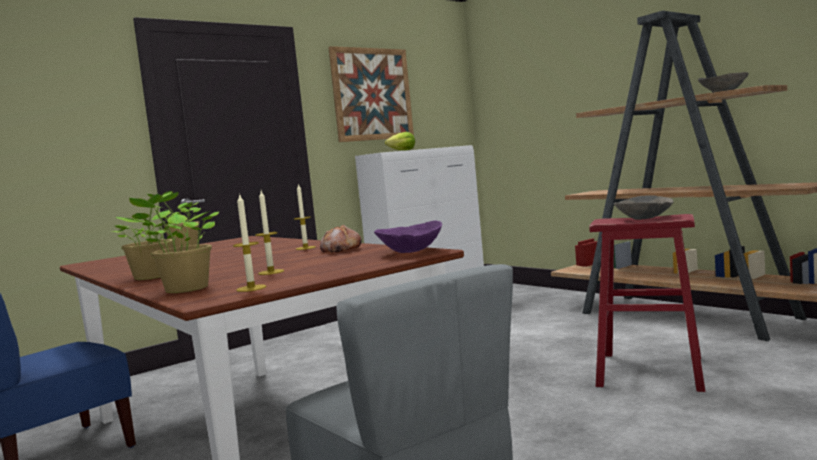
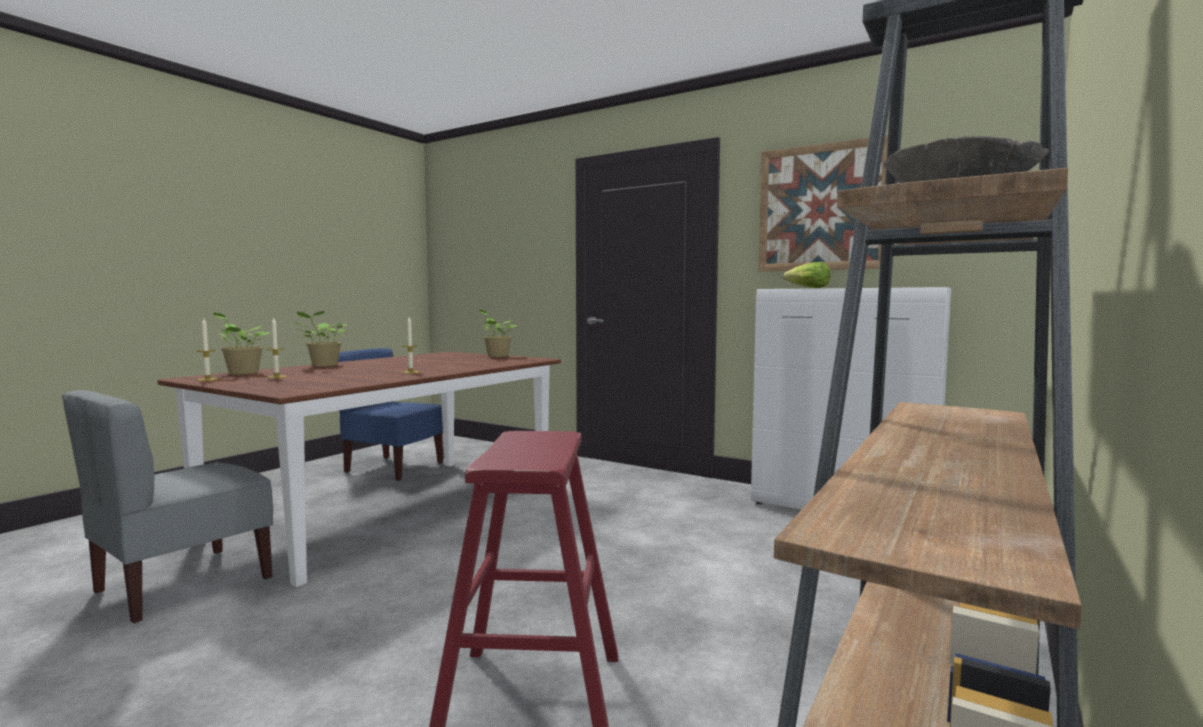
camera: 70 degrees right, 0 degrees up
(340, 250) = (369, 378): bread -> none
(411, 252) = (300, 389): purple bowl -> none
(644, 219) = (529, 448): grey bowl -> none

